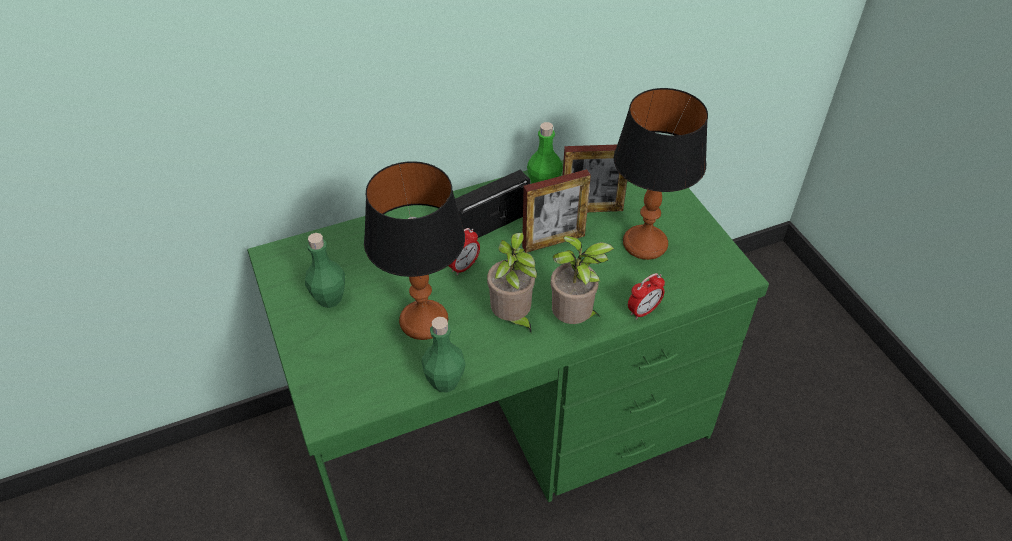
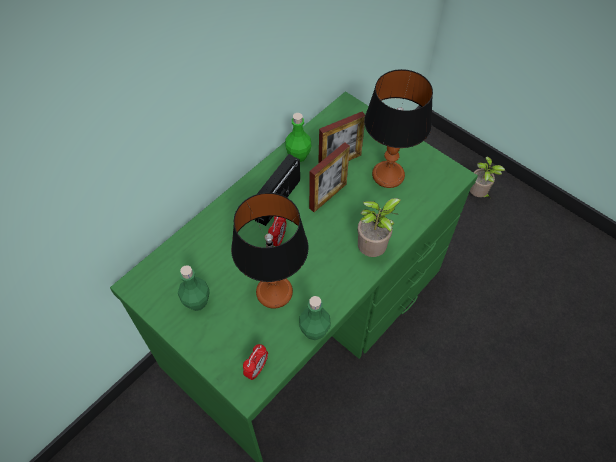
camera: 25 degrees left, 10 degrees up
(512, 318) = (333, 266): potted plant -> potted plant (478, 195)
(643, 311) = (413, 226): alarm clock -> alarm clock (256, 369)

